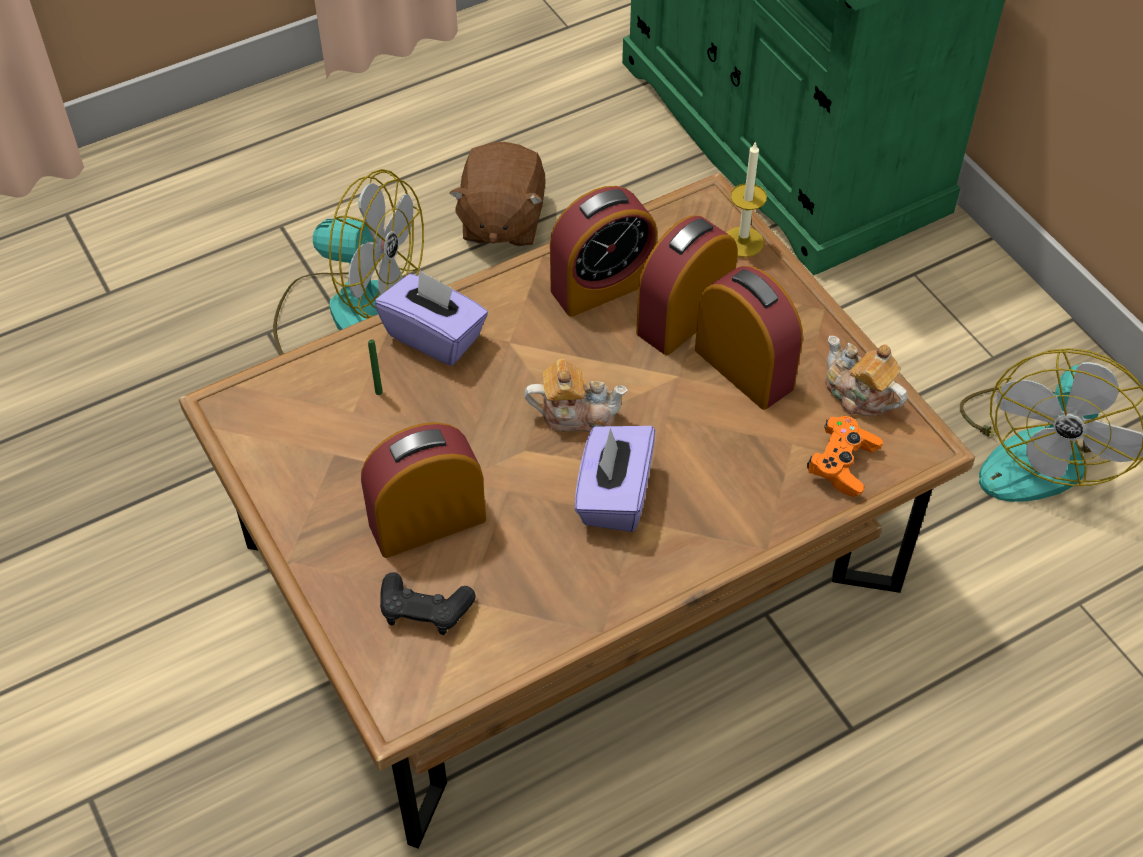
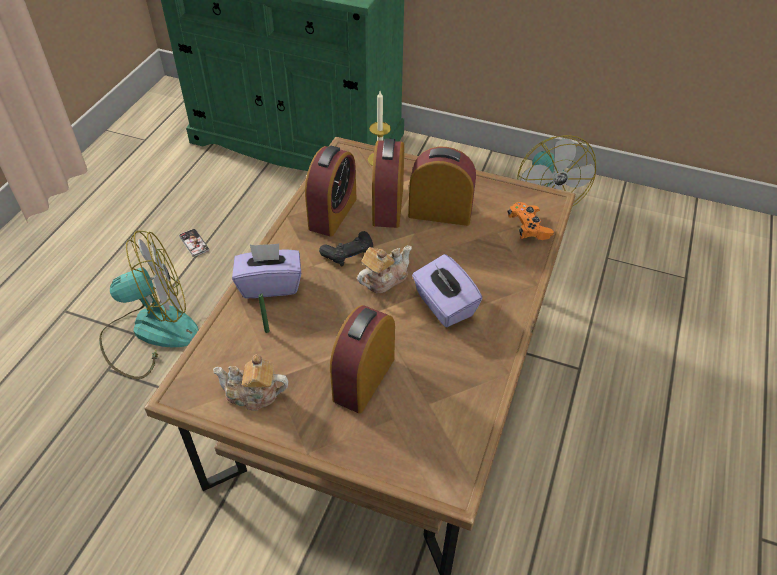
camera: 40 degrees left, 5 degrees down
(424, 610) = (411, 425): black game controller -> black game controller (349, 254)
(501, 221) = (194, 243): brown plush toy -> phone
(858, 394) = (502, 195): teapot -> teapot (253, 394)

